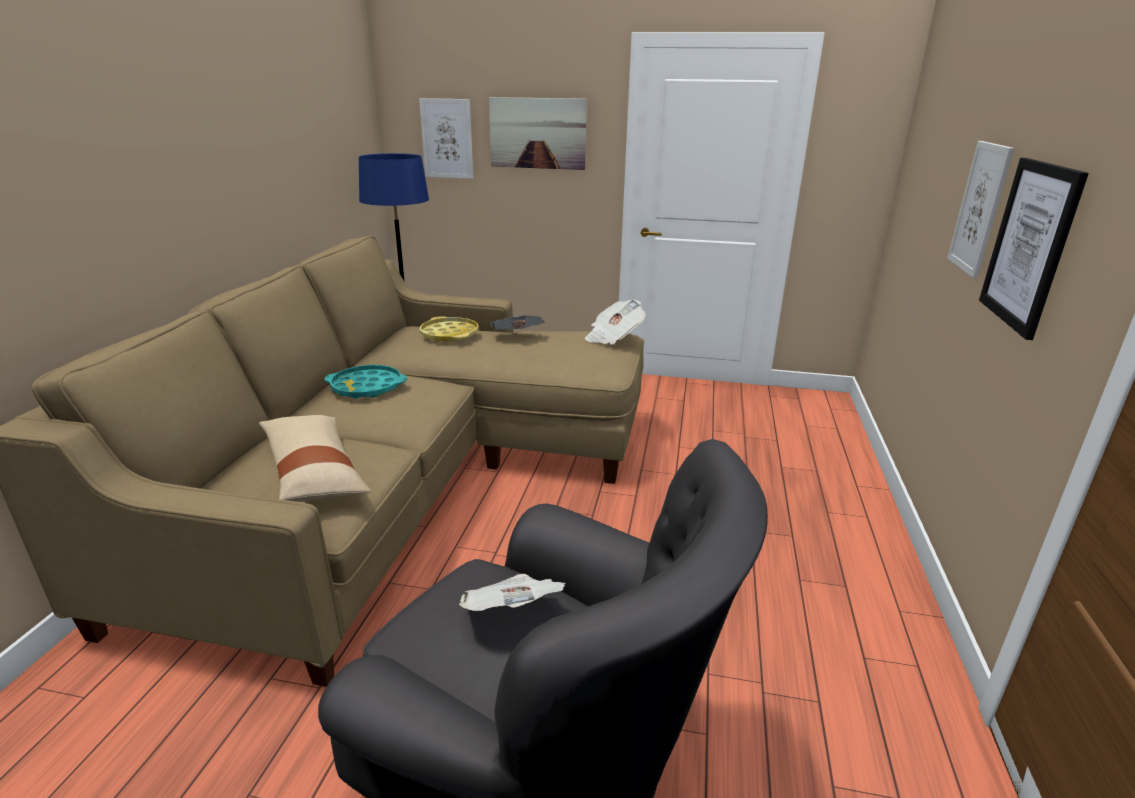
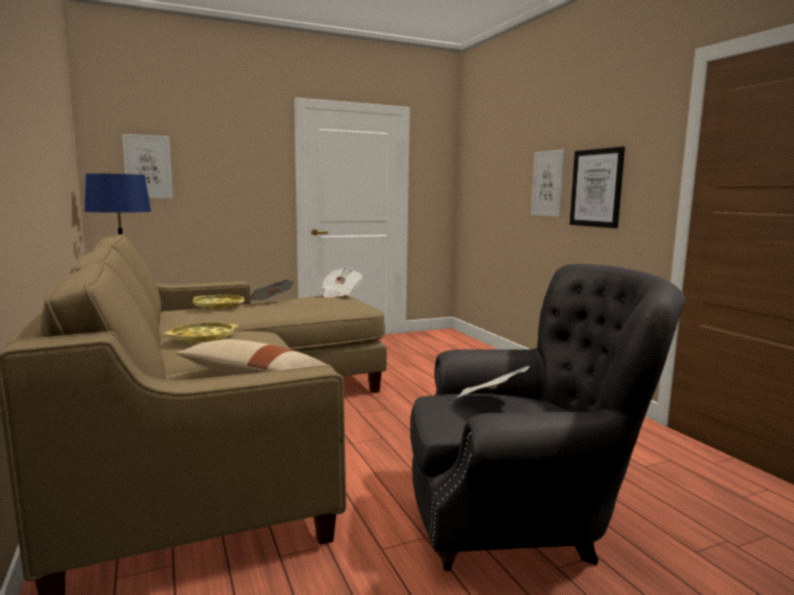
camera: 35 degrees left, 15 degrees down
(367, 387) = (203, 338): turquoise tray -> yellow tray
(537, 133) = (228, 163): picture -> none

